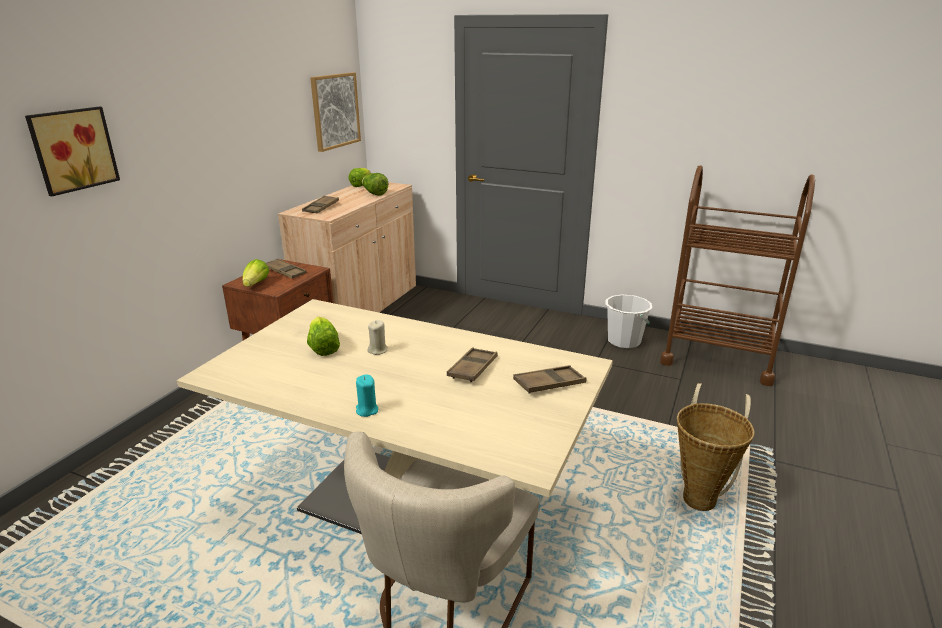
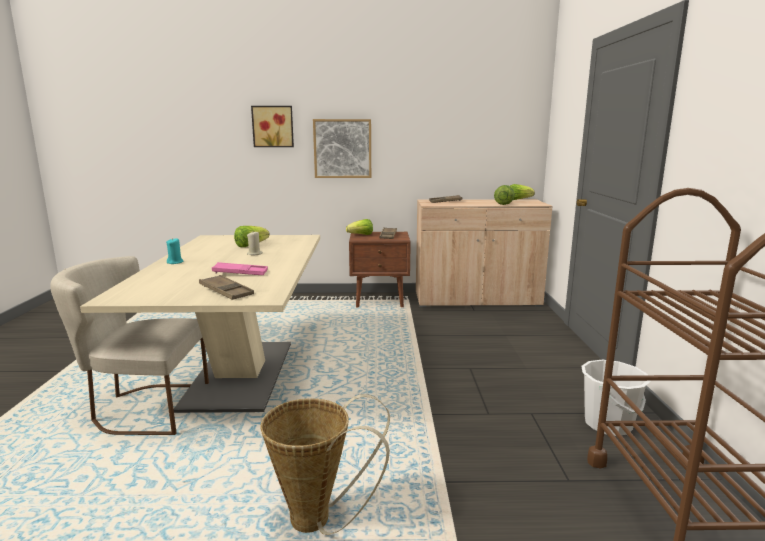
camera: 65 degrees right, 10 degrees down
(335, 111) = (505, 133): picture -> picture (342, 148)
(473, 368) = (240, 273): brown tray -> pink tray

